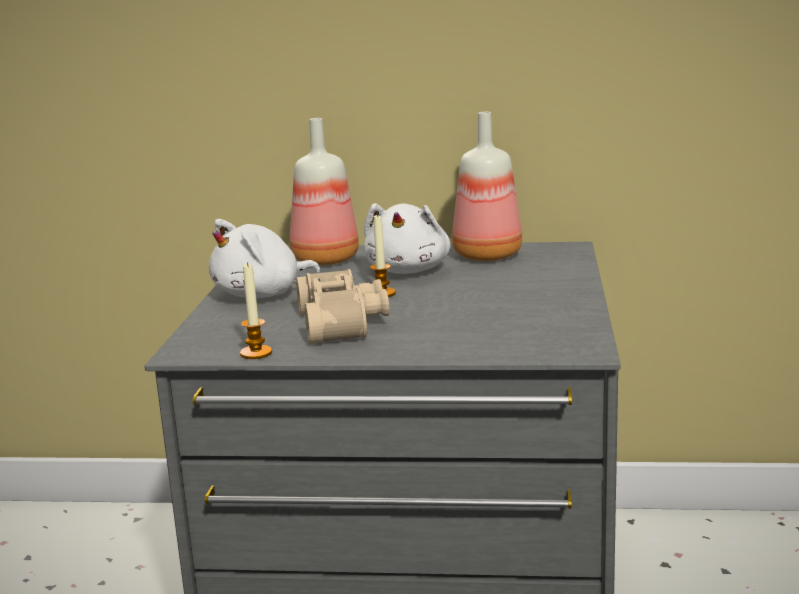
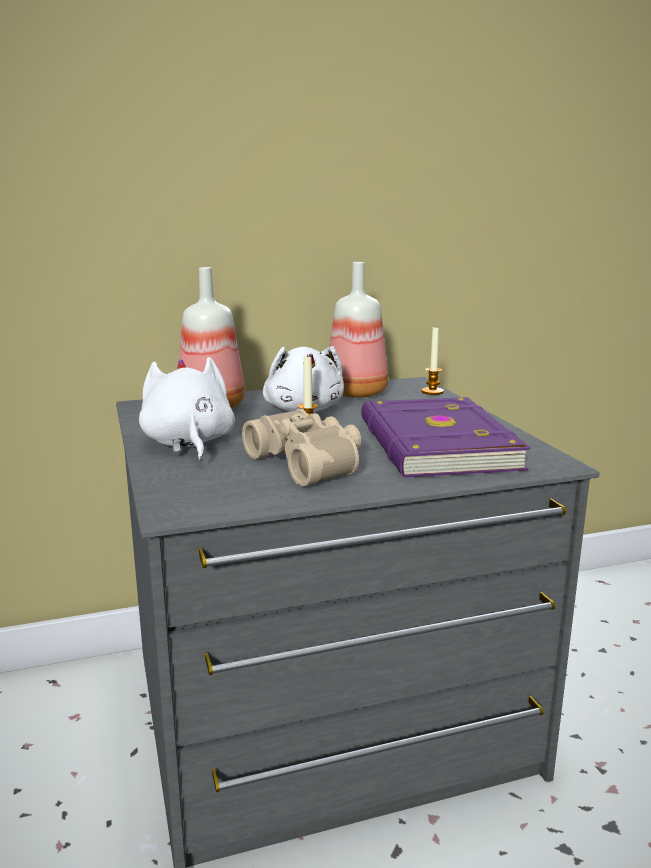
camera: 25 degrees left, 0 degrees up
(256, 353) = (257, 502): candle -> candle (432, 392)
(262, 294) = (188, 443): white plush toy -> white plush toy turned 135 degrees clockwise
(486, 318) = (433, 444): none -> purple book

